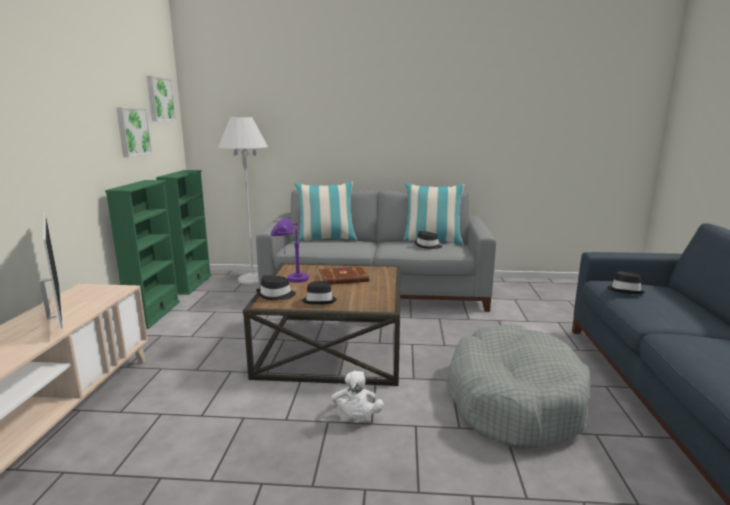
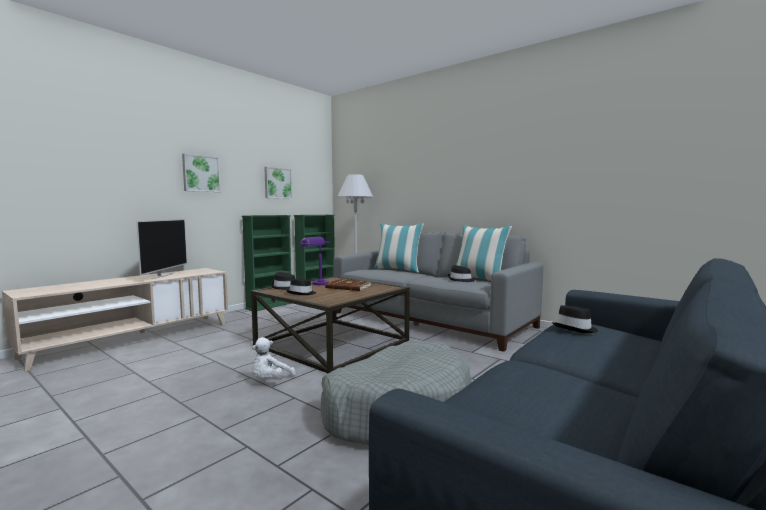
camera: 35 degrees right, 10 degrees down
(159, 99) = (309, 165): picture -> picture (201, 173)

